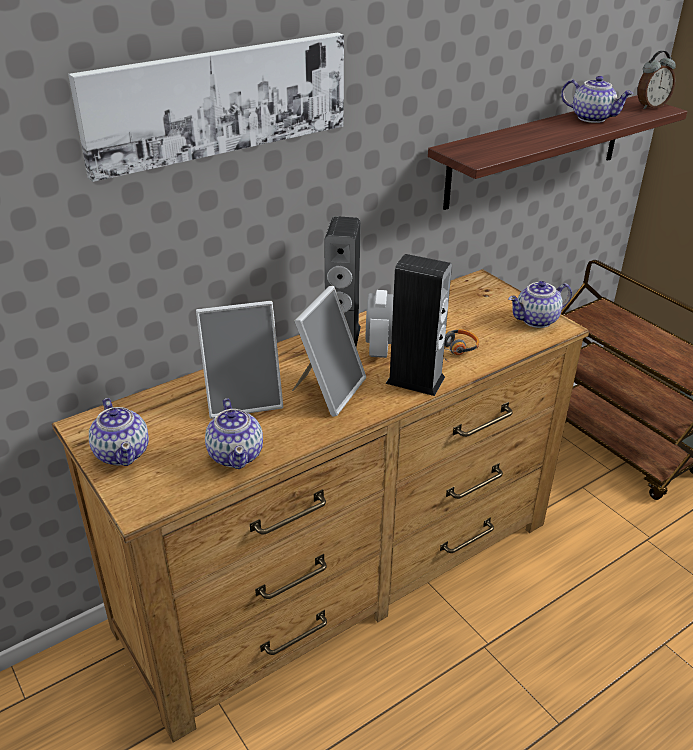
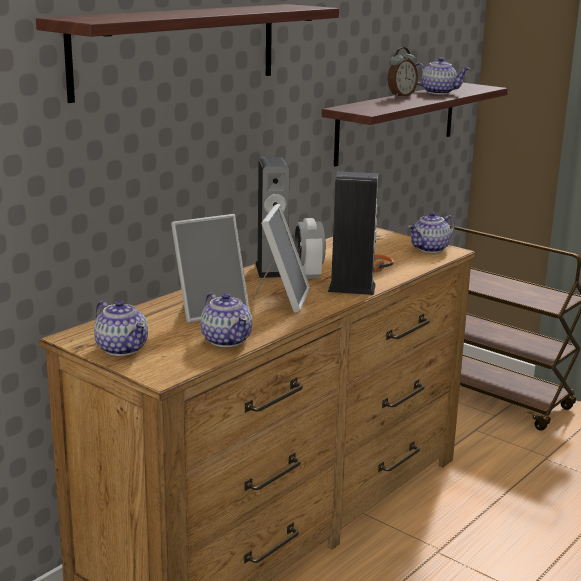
camera: 15 degrees left, 15 degrees down
(218, 101) = (178, 49): picture -> shelf
(650, 106) = (478, 86): alarm clock -> alarm clock (400, 96)

